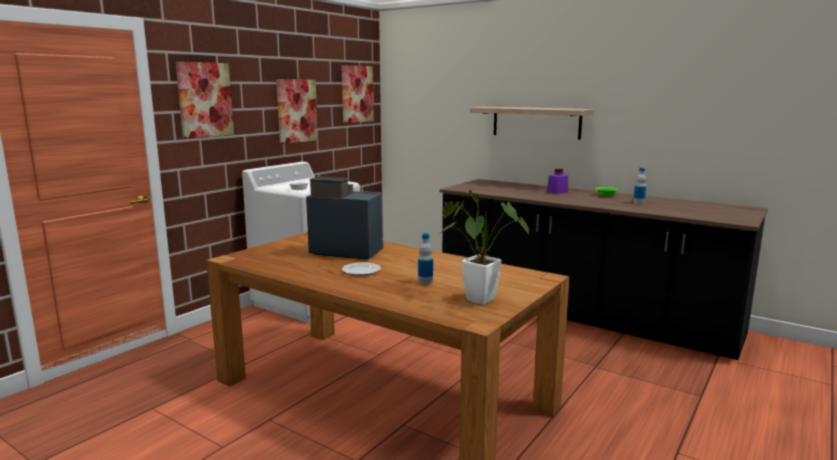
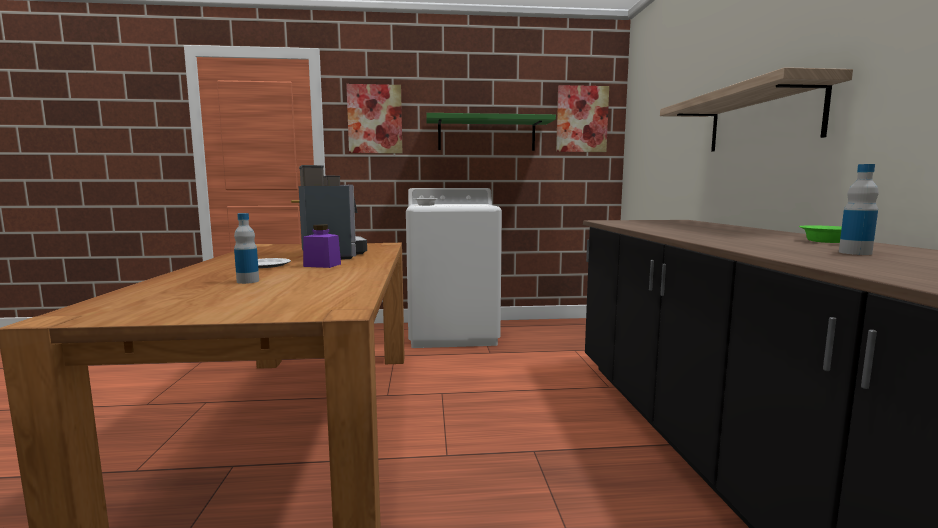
camera: 50 degrees right, 5 degrees down
(296, 111) = (486, 134): picture -> green shelf
(475, 298) = (187, 302): potted plant -> none
(557, 192) = (738, 232): purple jar -> purple jar (322, 265)

